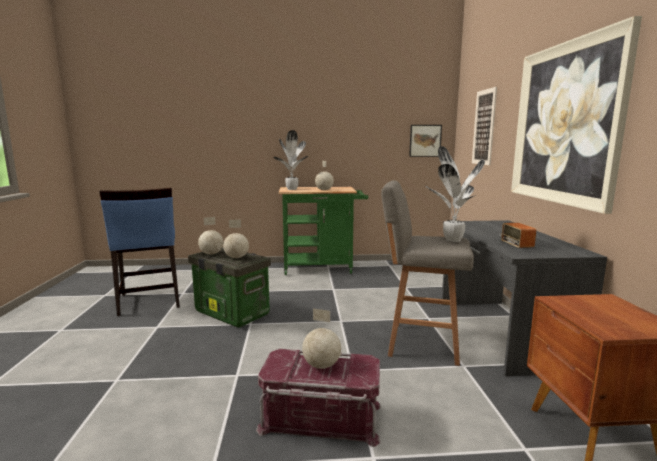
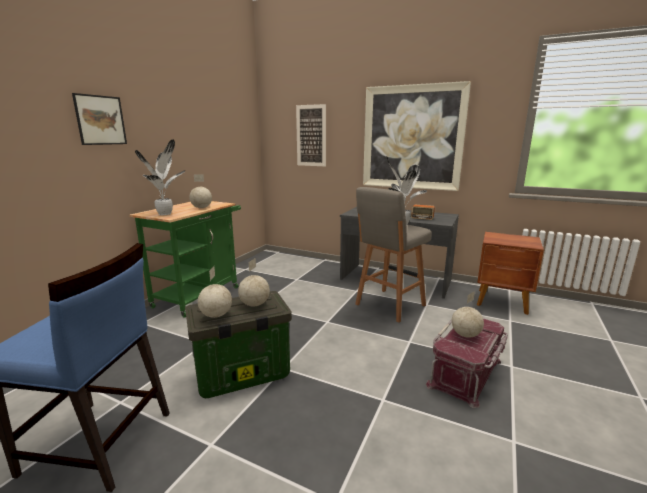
camera: 60 degrees left, 5 degrees up
(425, 140) = (244, 146): picture -> picture (100, 120)

